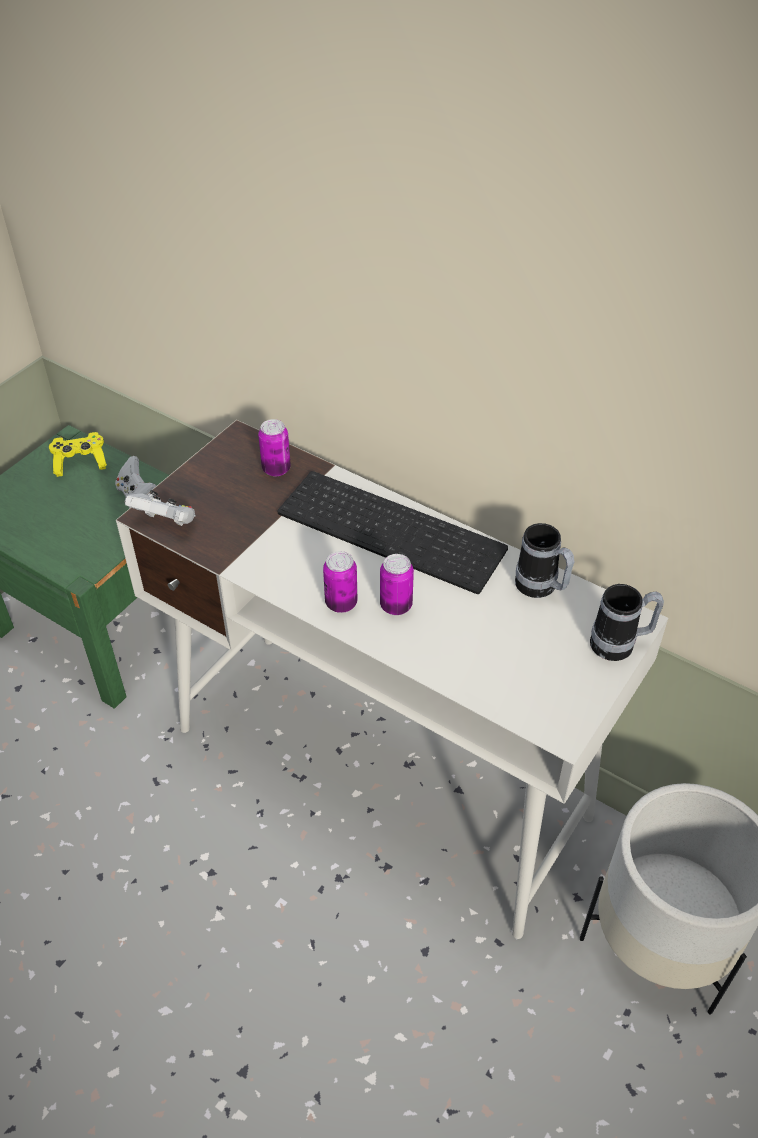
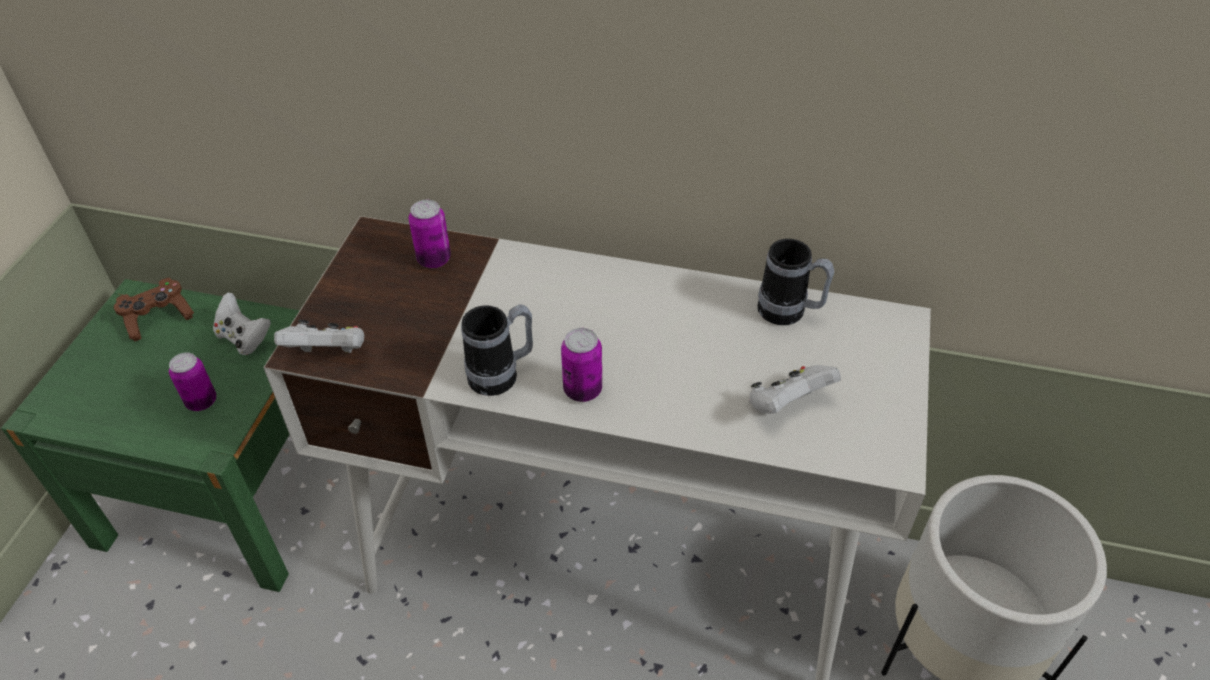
camera: 20 degrees left, 0 degrees up
(80, 462) = (158, 317): yellow game controller -> brown game controller
(395, 529) = (601, 291): keyboard -> none
(396, 605) = (645, 375): can -> can (201, 401)
(498, 661) = (787, 405): none -> white game controller
(620, 645) = (900, 350): mug -> mug (502, 375)

